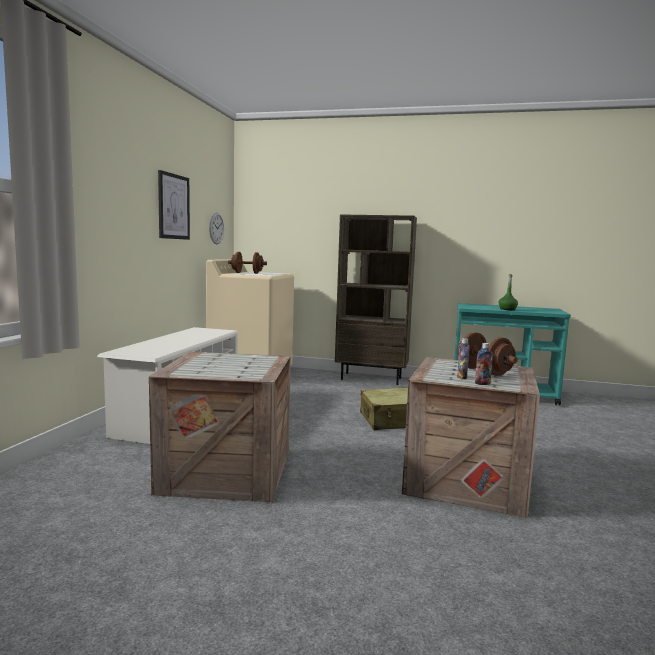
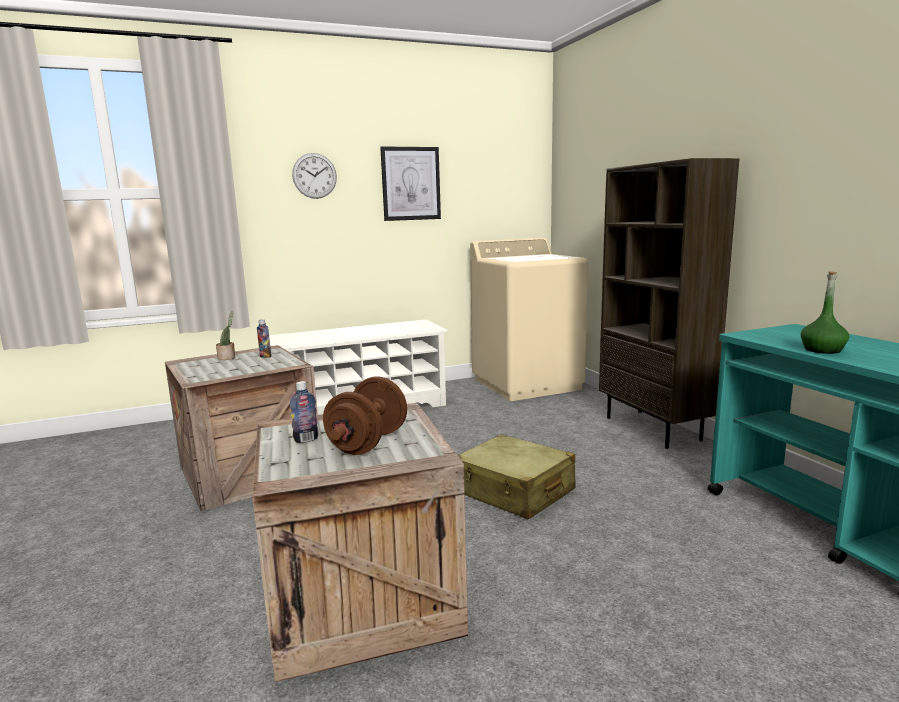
camera: 55 degrees right, 5 degrees up
(198, 364) = (228, 358): none -> potted plant
(216, 228) = (504, 200): wall clock -> wall clock (314, 176)
(247, 273) = (520, 257): brown dumbbell -> none
(482, 383) = (281, 455): bottle -> bottle (265, 356)

